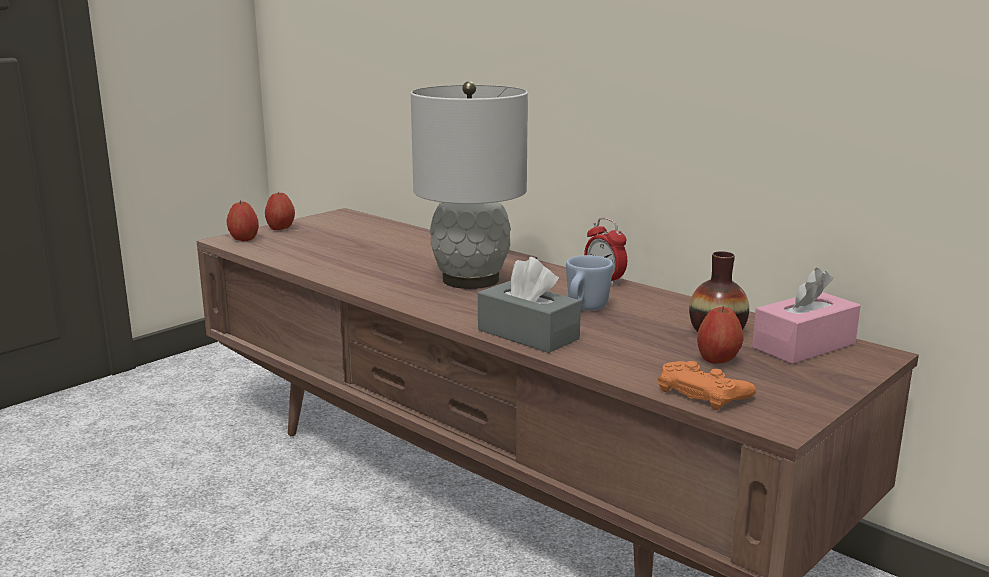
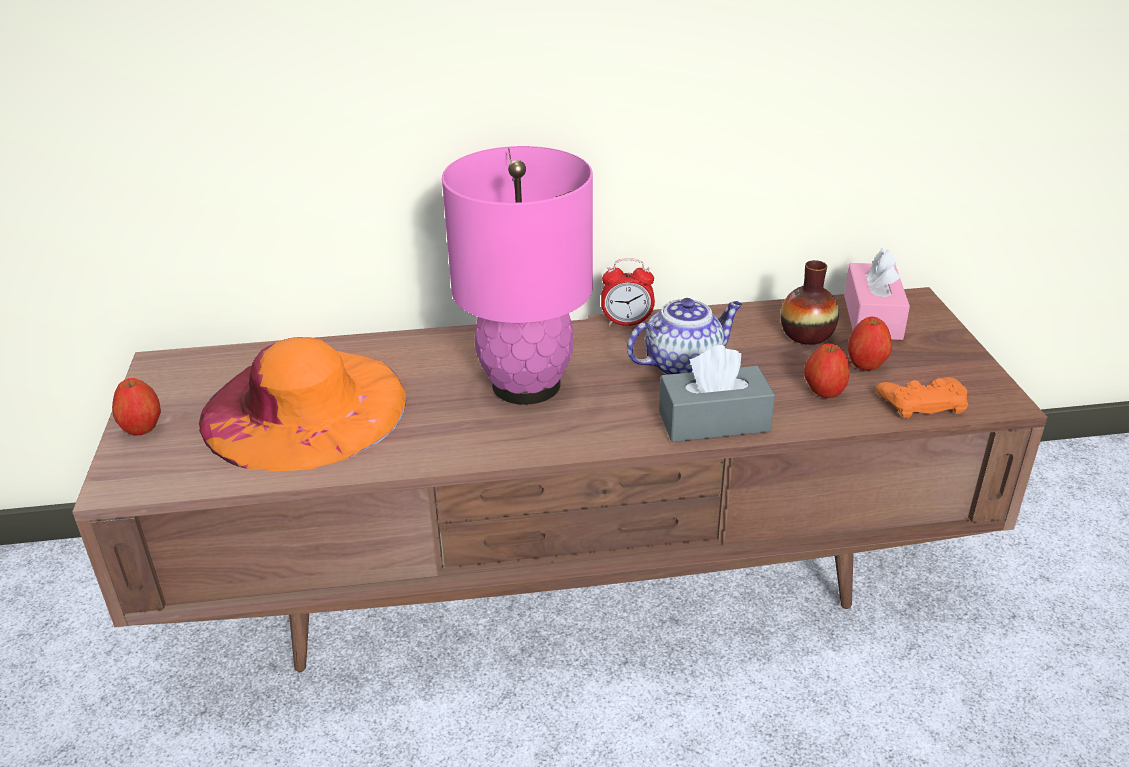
camera: 50 degrees left, 15 degrees up
(244, 239) = (138, 471): apple -> apple (824, 392)
(352, 247) = (304, 408): none -> orange hat
(471, 280) = (527, 385): white table lamp -> pink table lamp
(584, 308) = (684, 365): blue mug -> teapot

